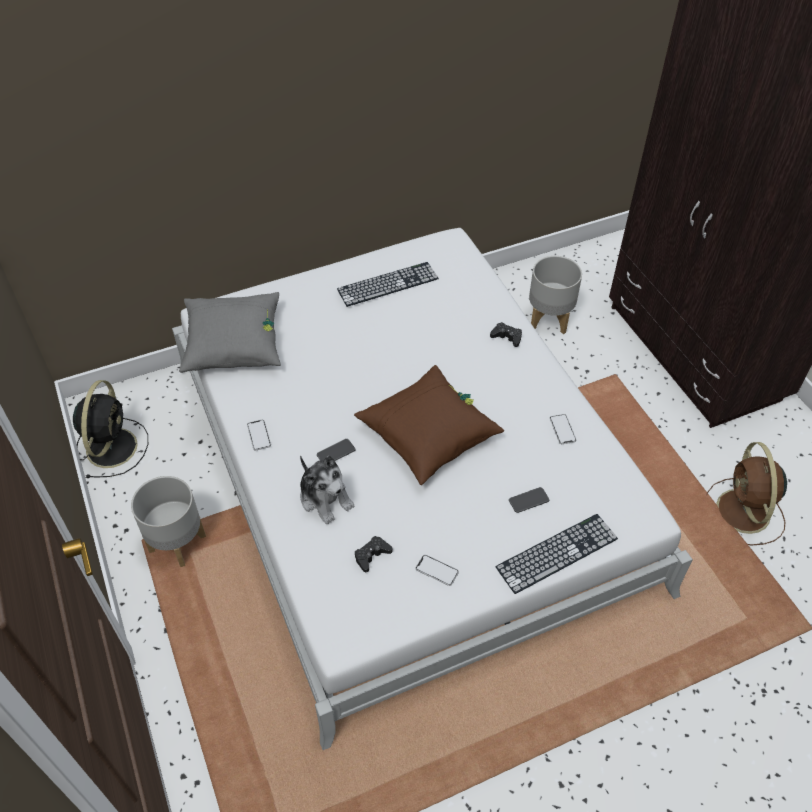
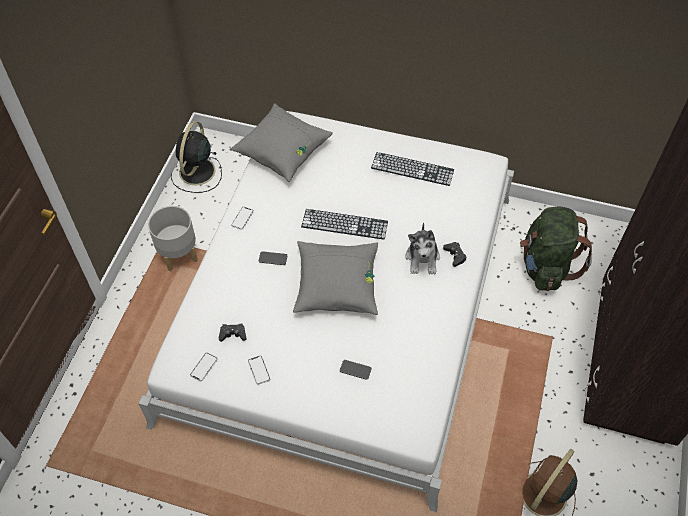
camera: 40 degrees right, 5 degrees up
(112, 446) = (196, 173): black fan -> black fan turned 150 degrees clockwise
(325, 498) = (241, 282): plush toy -> plush toy (422, 258)
(428, 435) = (336, 286): brown pillow -> grey pillow
(549, 319) = (545, 266): grey planter -> green backpack
(557, 553) = (338, 414): keyboard -> keyboard (344, 224)
(562, 429) = (425, 341): phone -> phone (204, 367)

